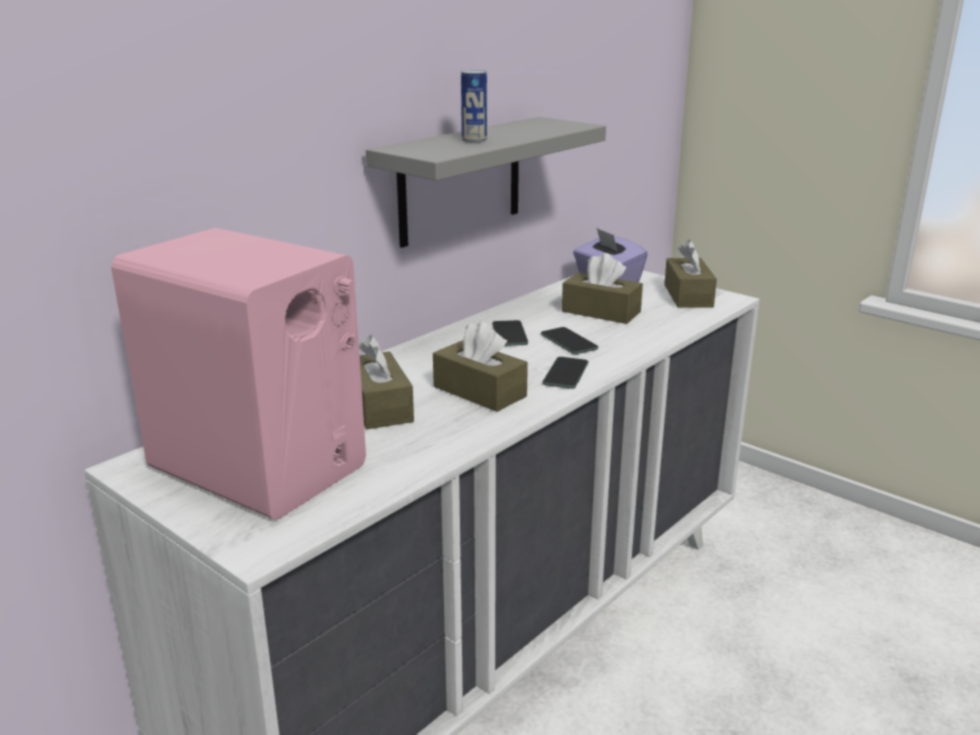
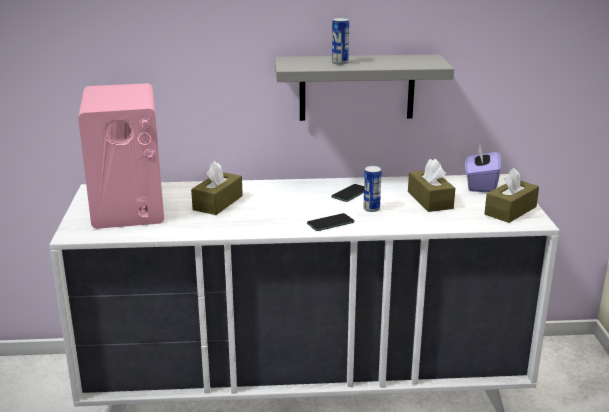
camera: 45 degrees right, 0 degrees up
(479, 391) = (272, 214): brown tissue box -> none
(568, 341) = (371, 208): phone -> can

